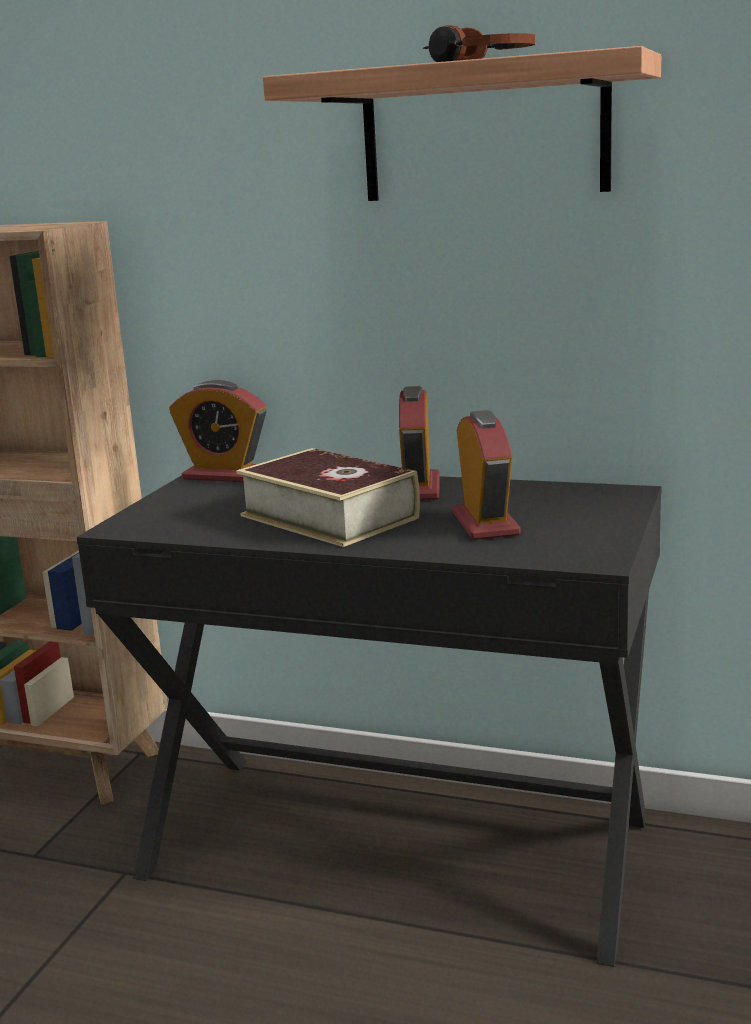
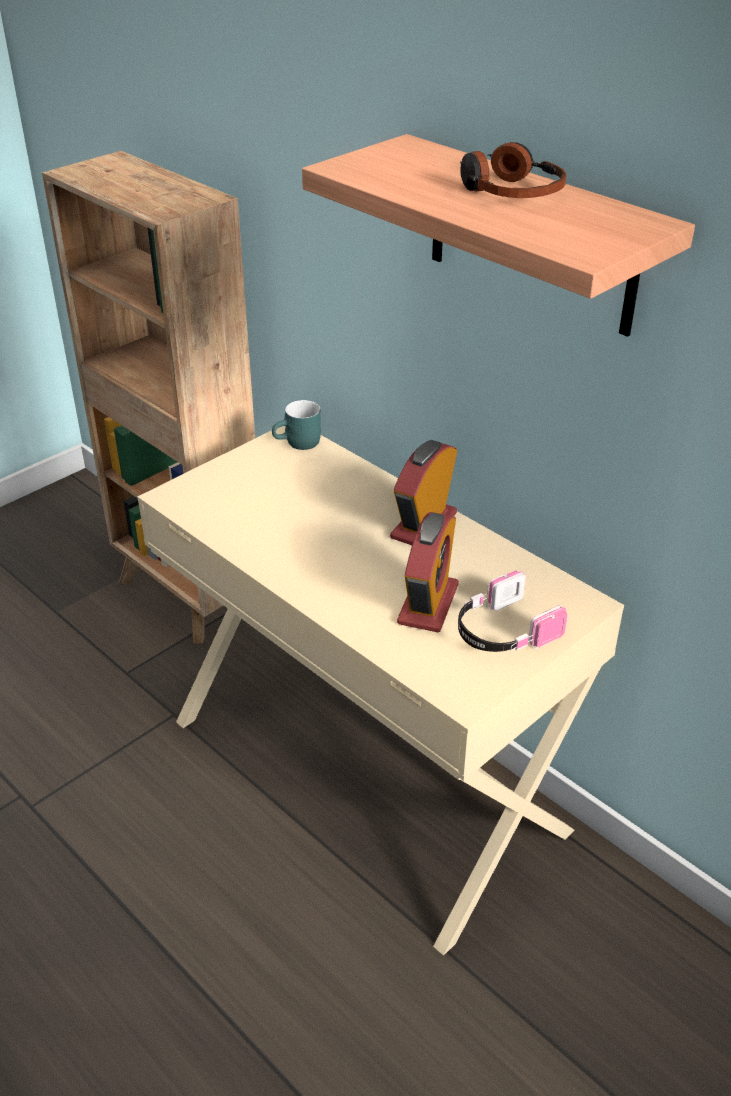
camera: 25 degrees right, 20 degrees up
(224, 475) = (299, 444): alarm clock -> turquoise mug
(329, 517) = (324, 542): book -> none
(396, 845) = (367, 772): black desk -> beige desk
(579, 521) = (503, 632): none -> headphones

